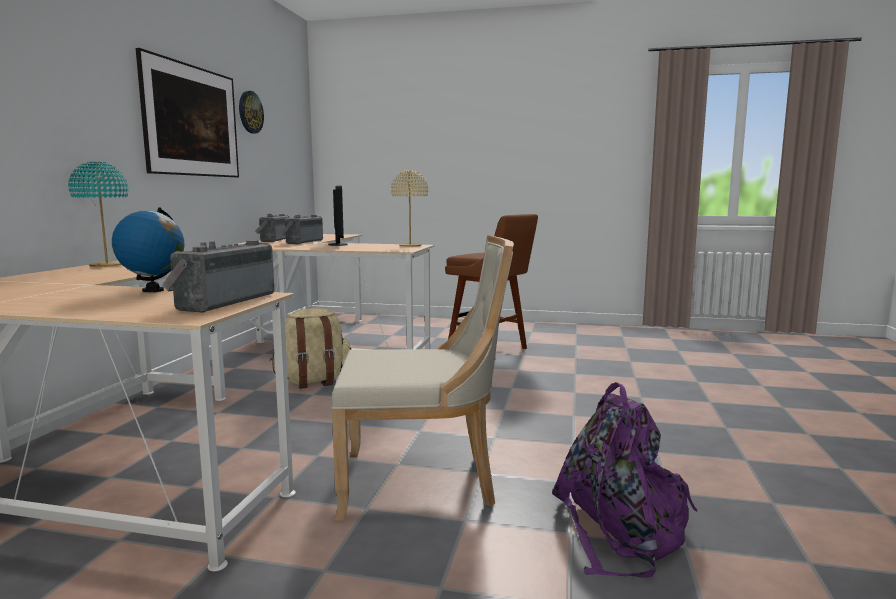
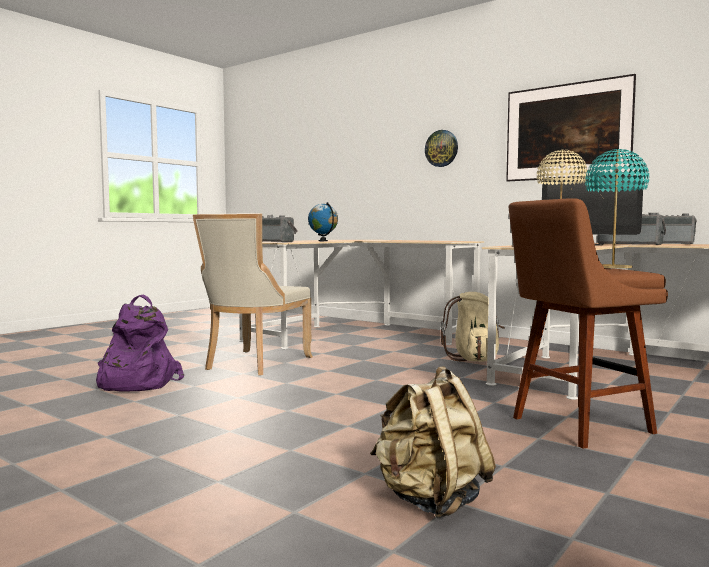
camera: 115 degrees right, 5 degrees down
(107, 265) = (438, 240): turquoise table lamp -> turquoise table lamp (613, 268)
(250, 112) = (675, 98): wall clock -> wall clock (441, 148)
(638, 364) = (431, 501): none -> beige backpack

